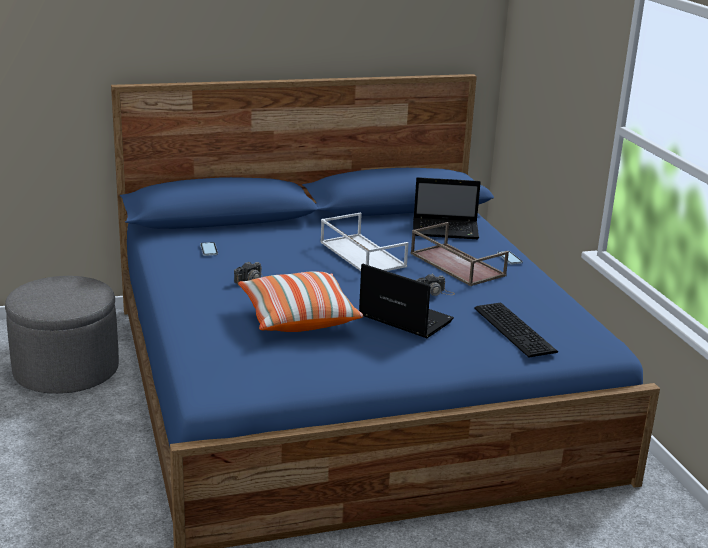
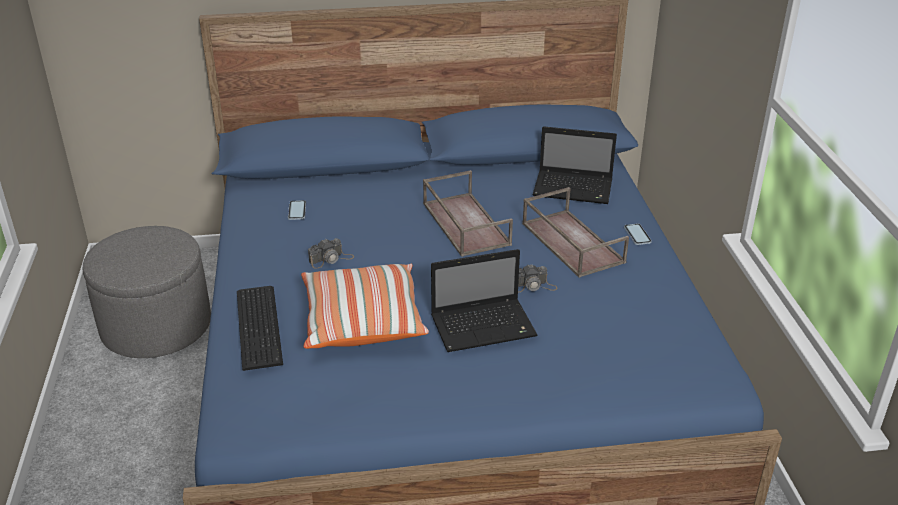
camera: 10 degrees right, 10 degrees up
(361, 254) = (464, 223): white tray -> brown tray
(403, 318) = (485, 326): laptop -> laptop turned 120 degrees clockwise
(515, 329) = (614, 349): keyboard -> keyboard (261, 325)

